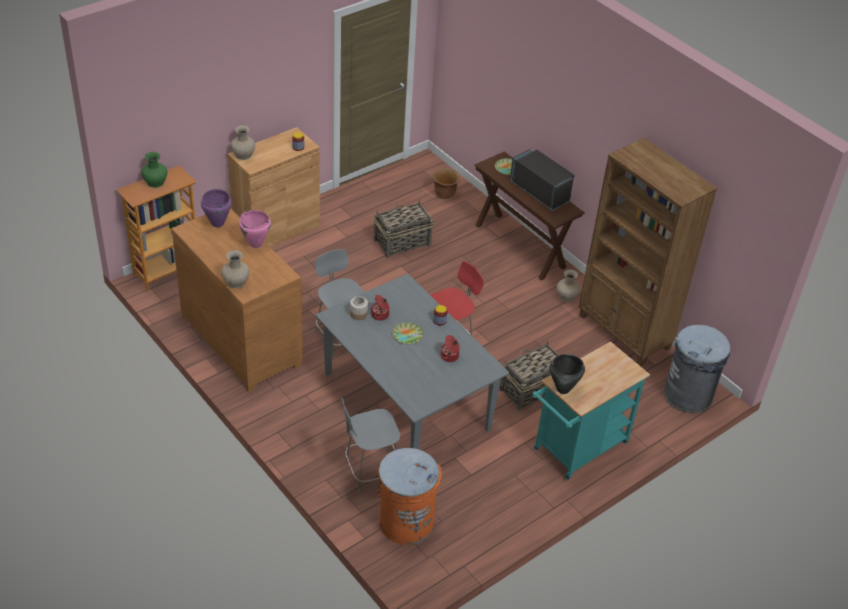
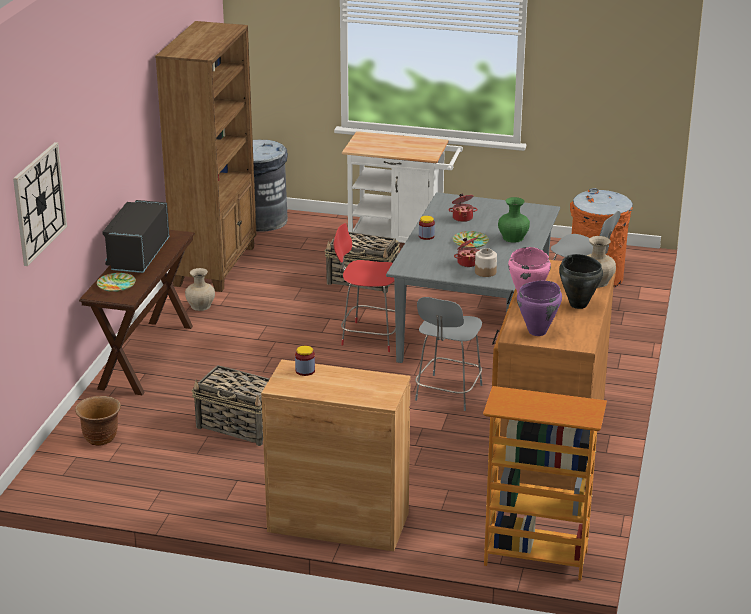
camera: 125 degrees left, 15 degrees down
(155, 182) = (541, 410): green vase -> green vase (513, 238)
(243, 155) = (380, 398): beige vase -> none
(496, 63) = (39, 203): none -> wall clock
(563, 389) = (431, 151): black cooking pot -> black cooking pot (578, 304)
(576, 449) = (402, 242): turquoise cart -> white cart

